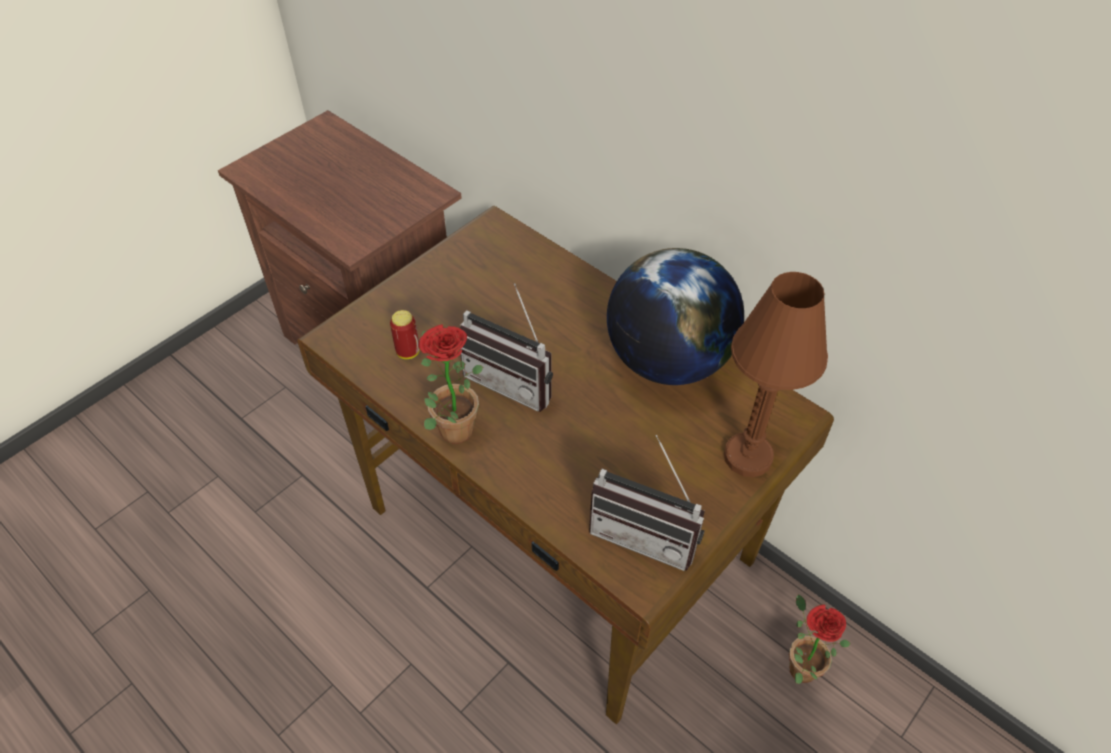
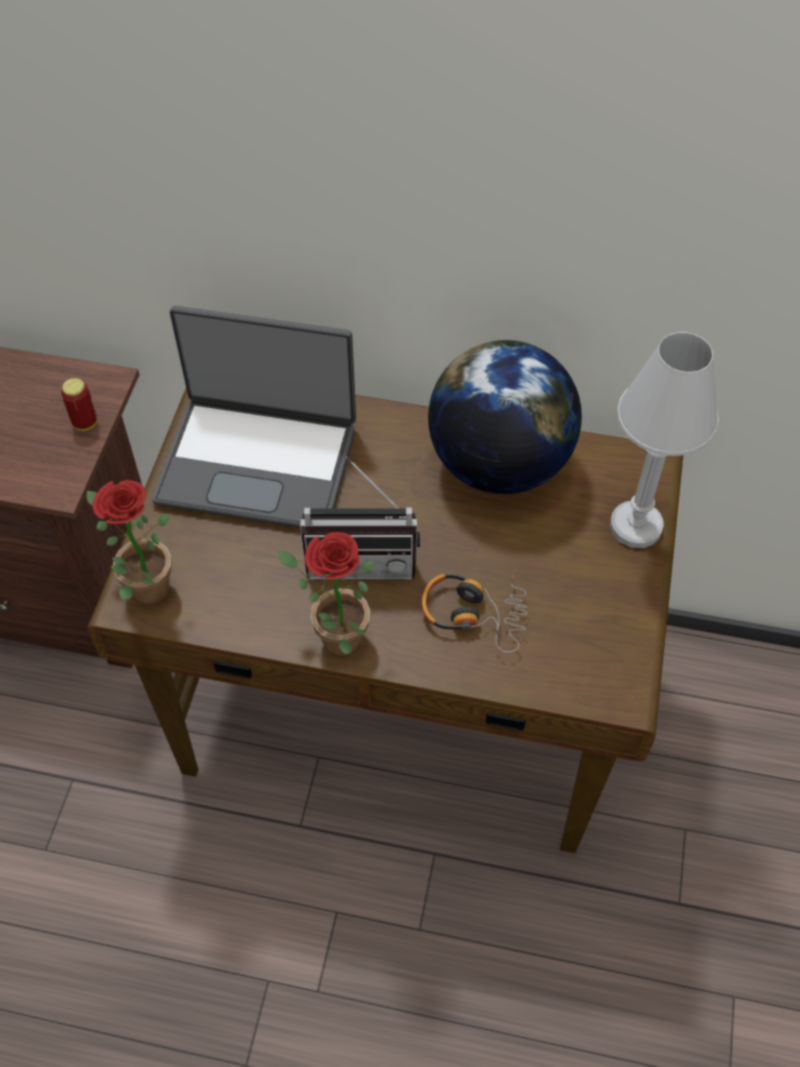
camera: 30 degrees left, 5 degrees up
(408, 352) = (227, 581): can -> can (85, 423)
(490, 283) = (258, 462): none -> laptop
(568, 459) = (474, 613): none -> headphones
(647, 533) = (596, 648): radio -> none
(747, 456) = (635, 526): brown table lamp -> white table lamp
(798, 664) = (701, 702): potted plant -> potted plant (142, 586)

